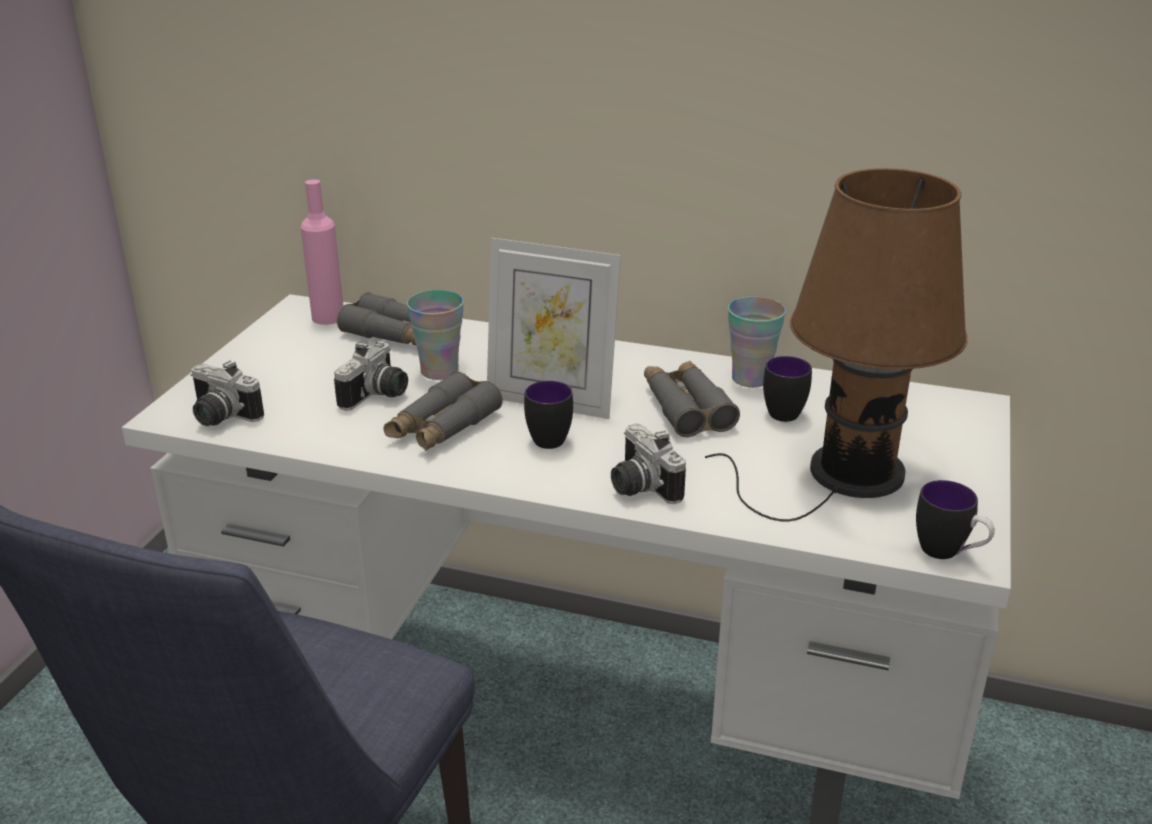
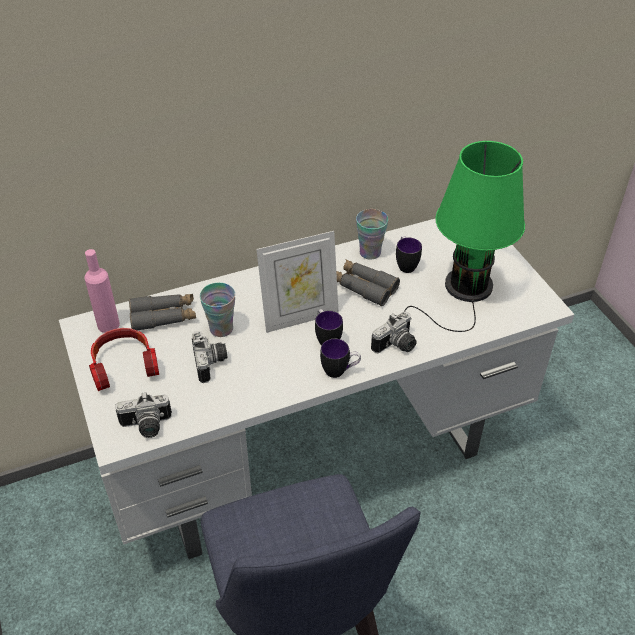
camera: 40 degrees left, 15 degrees up
(287, 356) = (124, 365): none -> headphones
(442, 427) = (269, 364): grey binoculars -> none
(639, 487) = (396, 346): camera -> camera turned 60 degrees counterclockwise
(845, 475) = (466, 289): brown table lamp -> green table lamp
(948, 554) = (540, 309): mug -> mug (340, 371)

